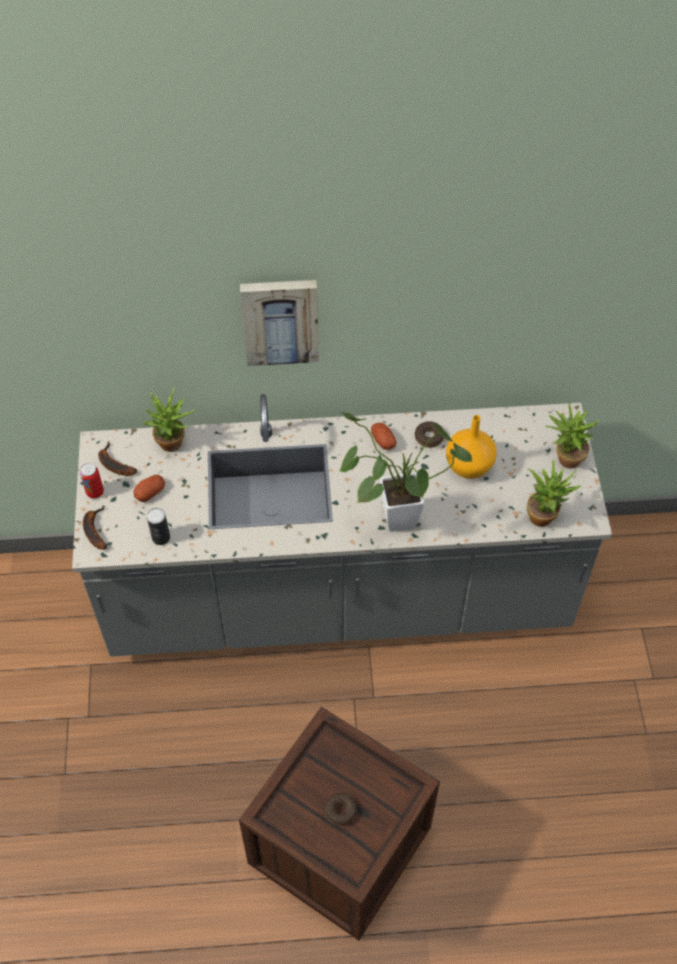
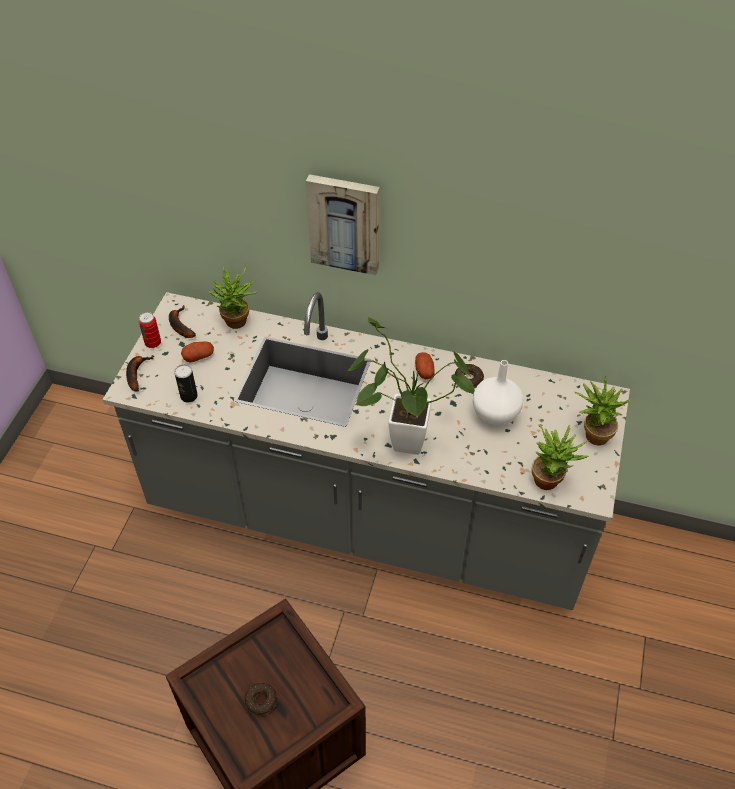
camera: 20 degrees right, 5 degrees down
(470, 467) = (496, 415): orange vase -> white vase

